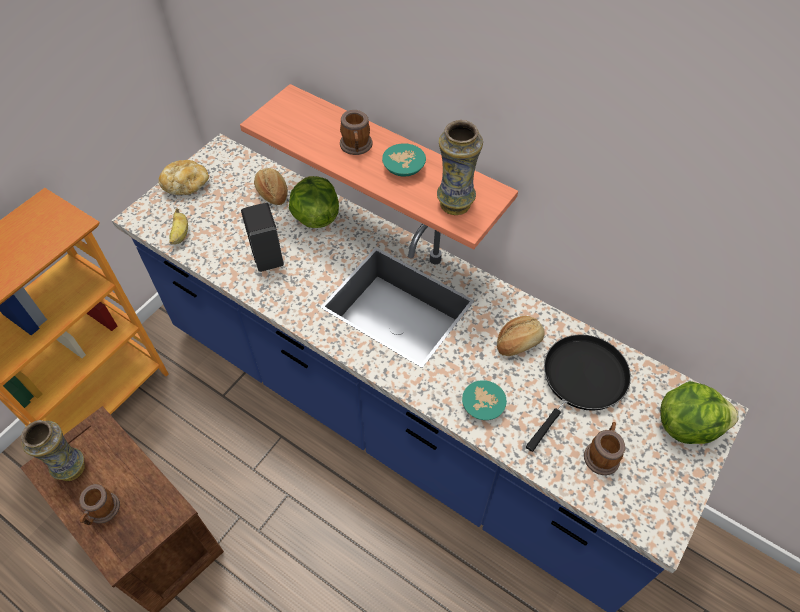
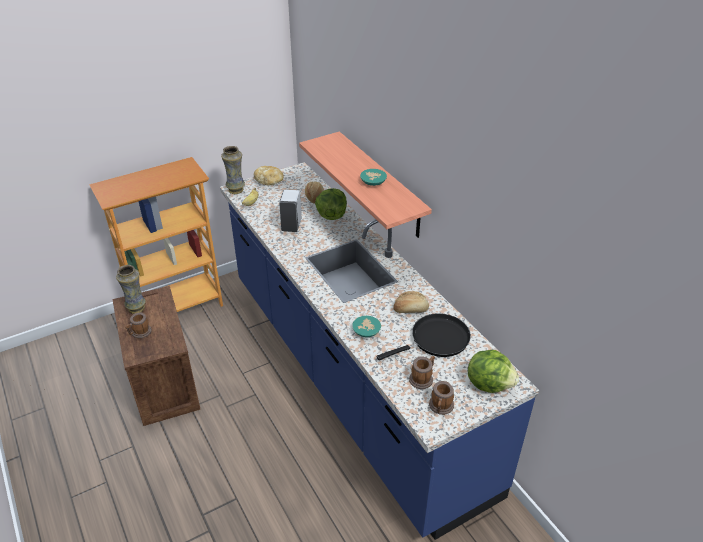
camera: 25 degrees right, 15 degrees down
(267, 255) = (291, 225): black soap dispenser -> white soap dispenser
(356, 147) = (354, 167): mug -> mug (440, 407)
(455, 203) = (389, 205): vase -> vase (236, 190)

